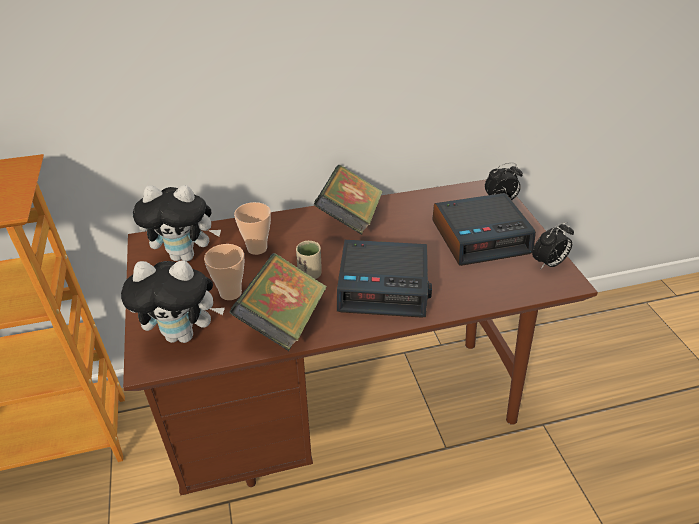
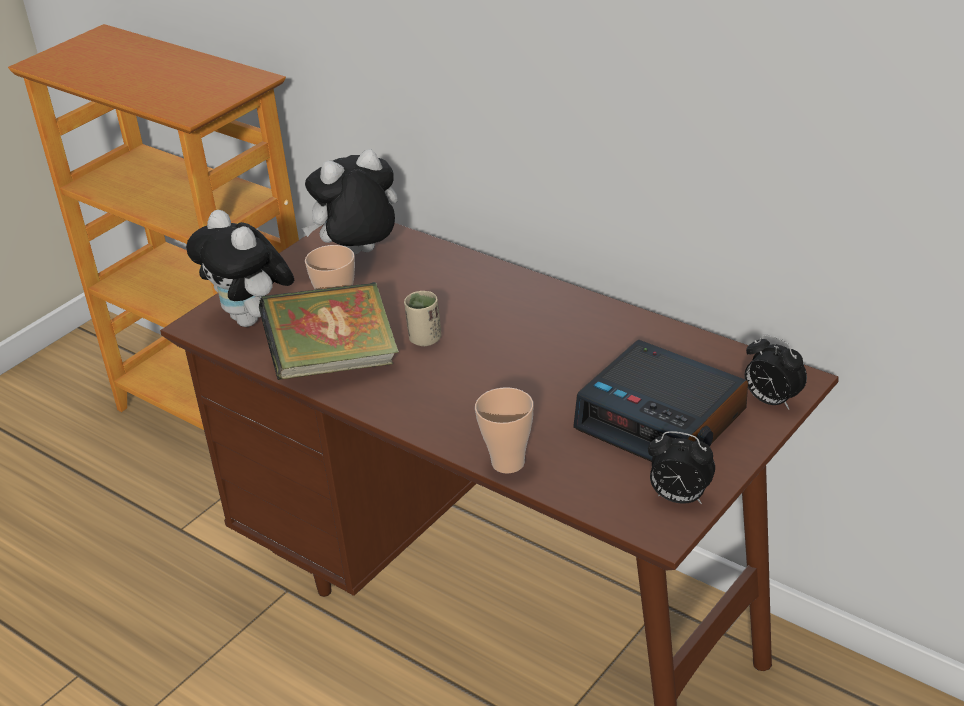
camera: 55 degrees right, 5 degrees down
(186, 255) = (359, 255): plush toy -> plush toy turned 105 degrees clockwise
(257, 248) = (424, 286): cup -> cup (508, 463)
(350, 219) = (558, 312): book -> none
(384, 286) = (468, 395): alarm clock -> none

